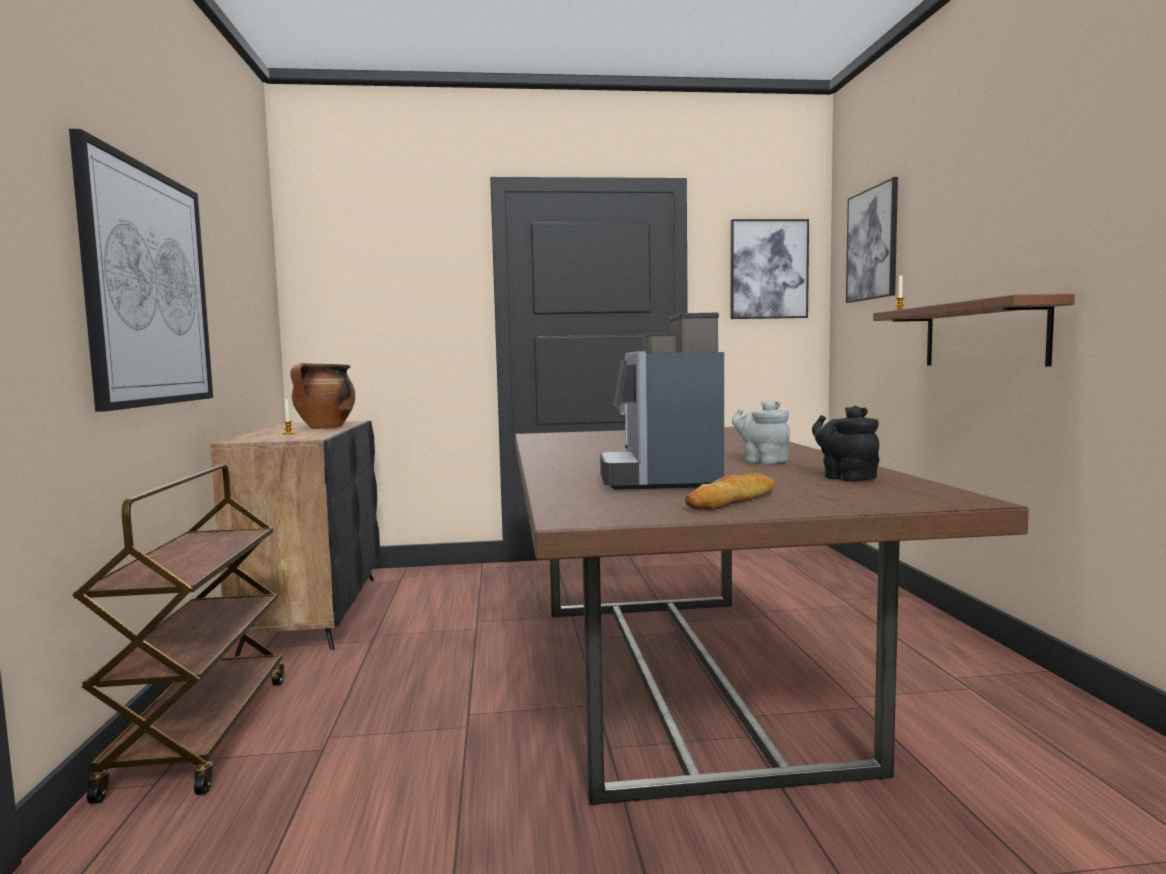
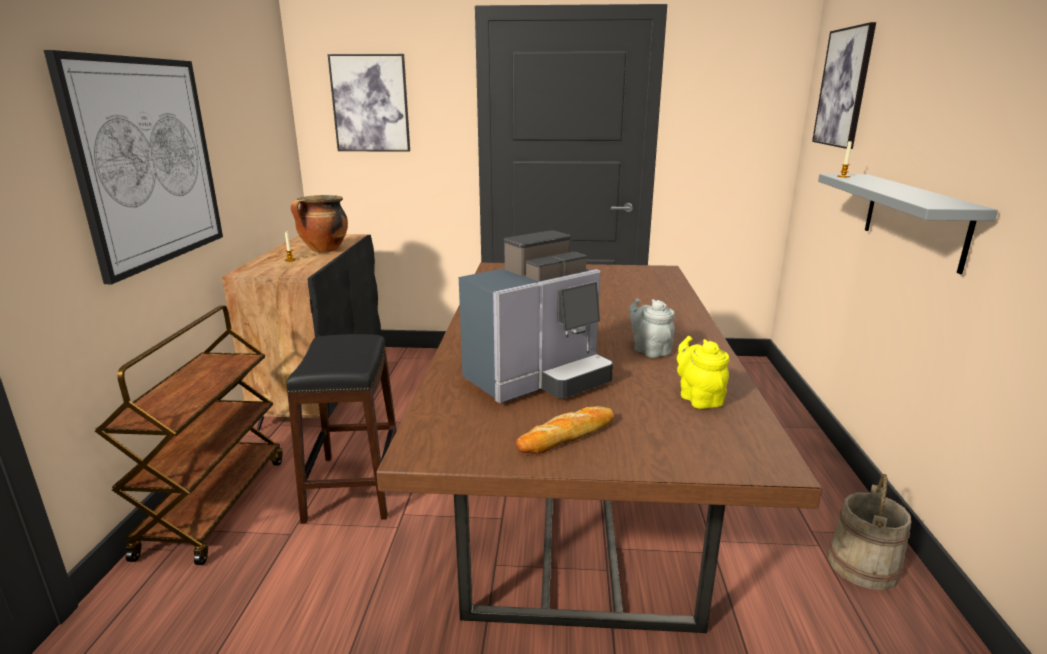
camera: 10 degrees right, 15 degrees up
(391, 695) = (353, 486): none -> black stool
(662, 479) = (539, 379): coffee machine -> coffee machine turned 135 degrees counterclockwise
(768, 269) = (742, 100): picture -> picture (370, 103)
(846, 477) = (698, 398): black teapot -> yellow teapot
(983, 335) = (914, 219): brown shelf -> grey shelf
(1026, 699) = (863, 566): none -> beige bucket

